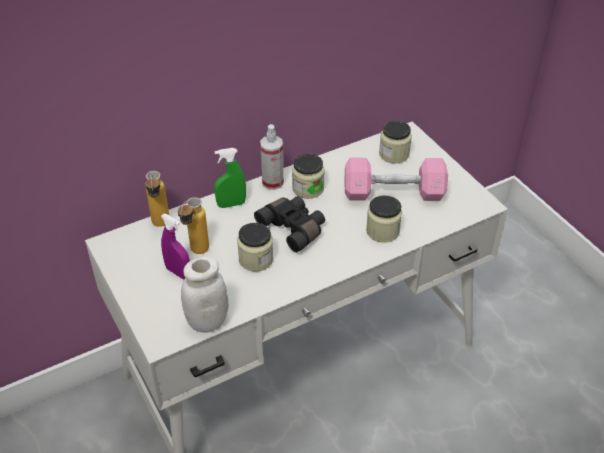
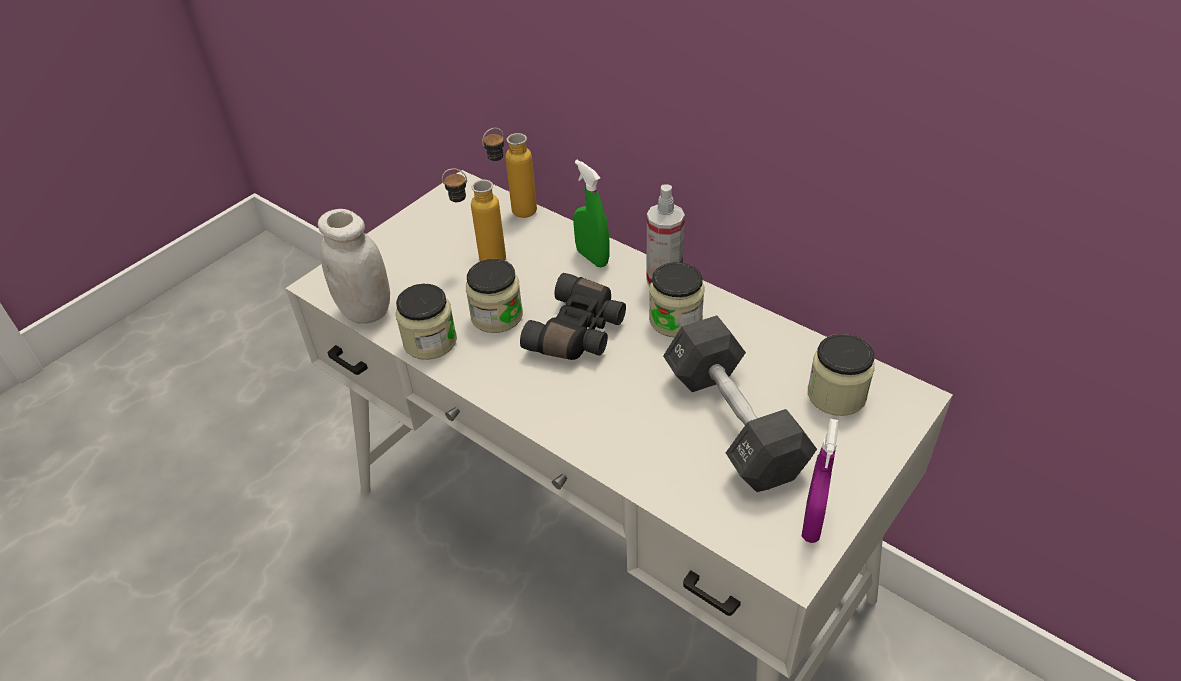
camera: 70 degrees right, 0 degrees up
(178, 272) = (441, 257): purple spray bottle -> purple spray bottle (812, 522)
(382, 231) = (631, 435): jar -> jar (430, 341)
(393, 193) = (733, 423): pink dumbbell -> black dumbbell

